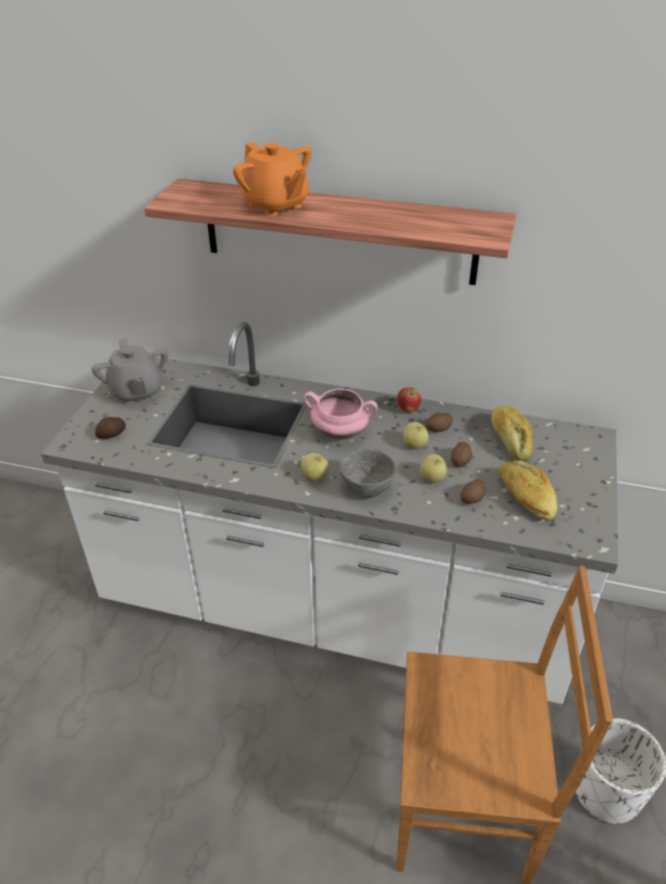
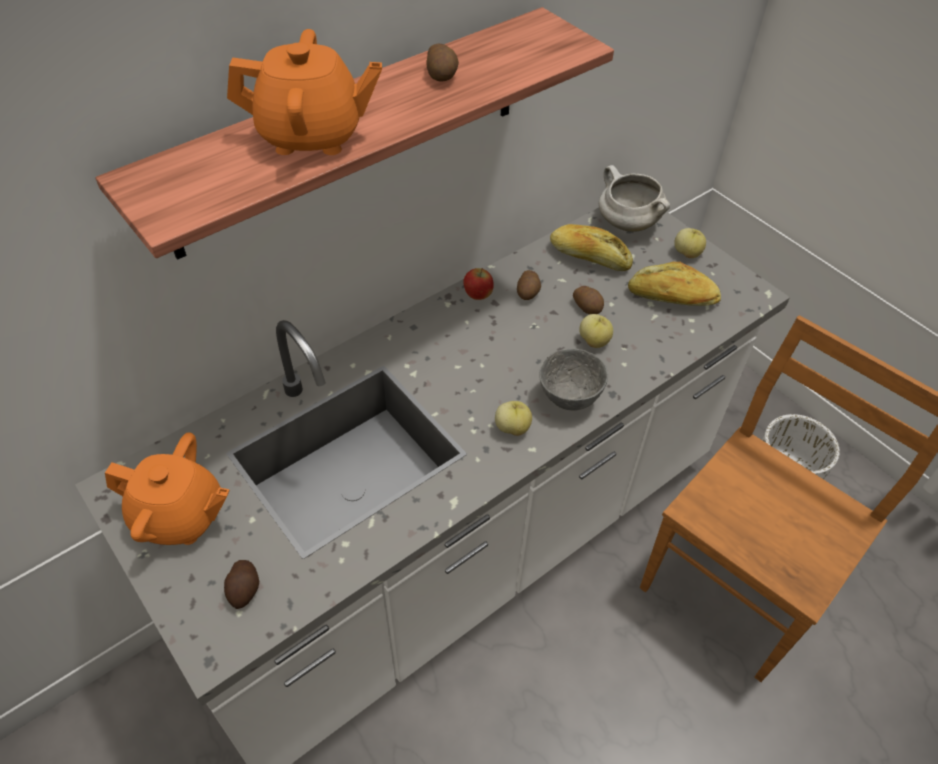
camera: 55 degrees left, 10 degrees up
(136, 392) = (180, 516): grey teapot -> orange teapot
(341, 432) = (461, 366): pink cooking pot -> none
(414, 445) = (535, 324): apple -> apple (687, 253)
(472, 499) = (645, 332): potato -> potato (442, 75)
(571, 442) = (627, 223): none -> white cooking pot

